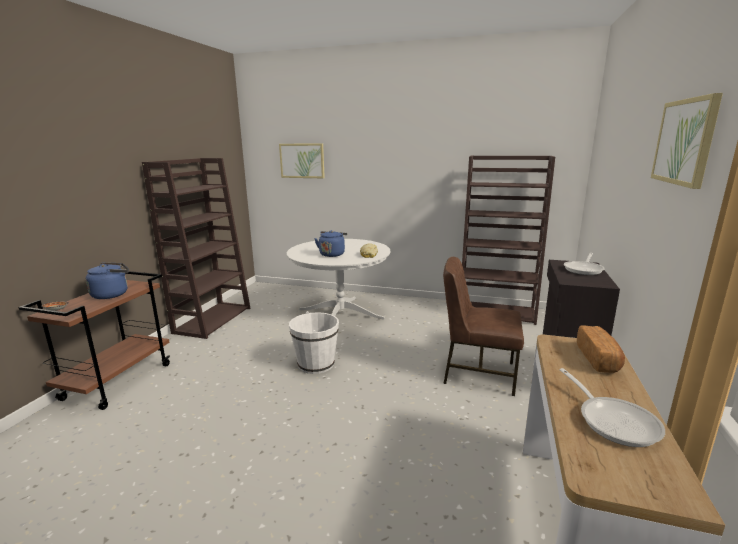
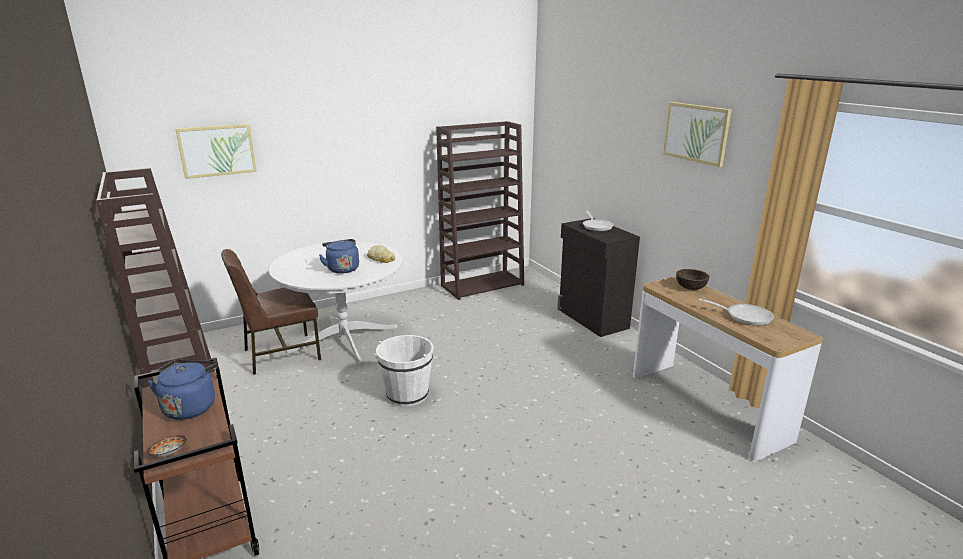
camera: 45 degrees left, 5 degrees up
(477, 373) = (540, 341): brown chair -> brown chair (280, 354)
(598, 359) = (691, 288): bread -> brown bowl

